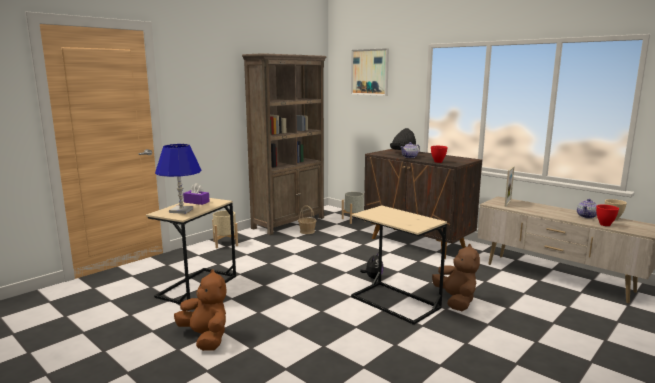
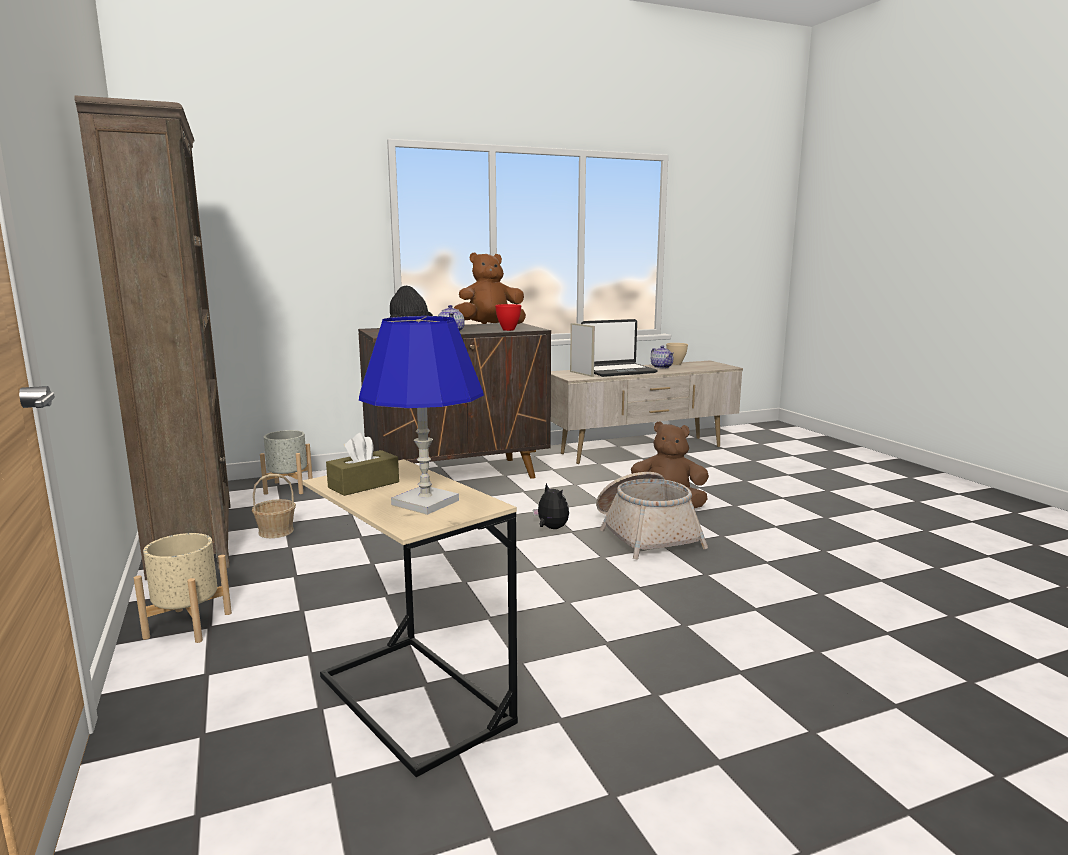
camera: 65 degrees left, 0 degrees up
(196, 202) = (364, 485): purple tissue box -> brown tissue box
(206, 338) = (684, 717): brown plush toy -> brown plush toy (490, 326)
(370, 72) = (255, 184): picture -> none
(395, 302) = (645, 534): beige side table -> basket
(539, 209) = (617, 371): none -> laptop
(605, 225) = (694, 368): red bowl -> none

